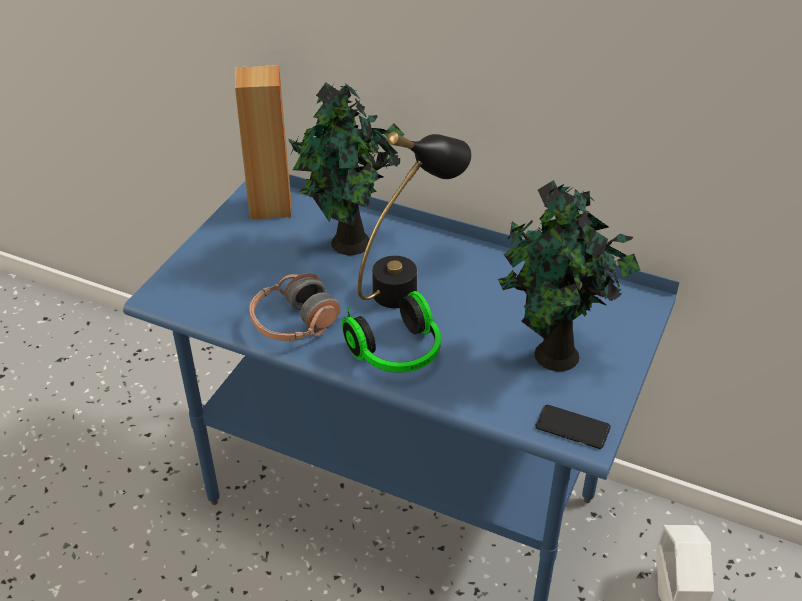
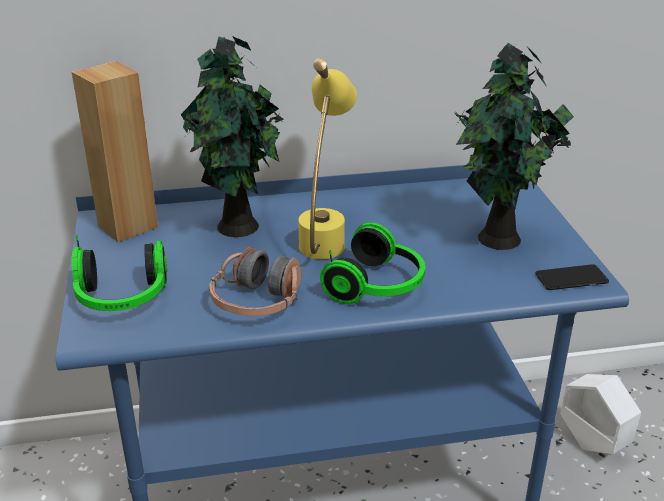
camera: 35 degrees left, 10 degrees down
(206, 275) = (122, 299): none -> headphones
(410, 283) = (325, 235): black table lamp -> yellow table lamp

